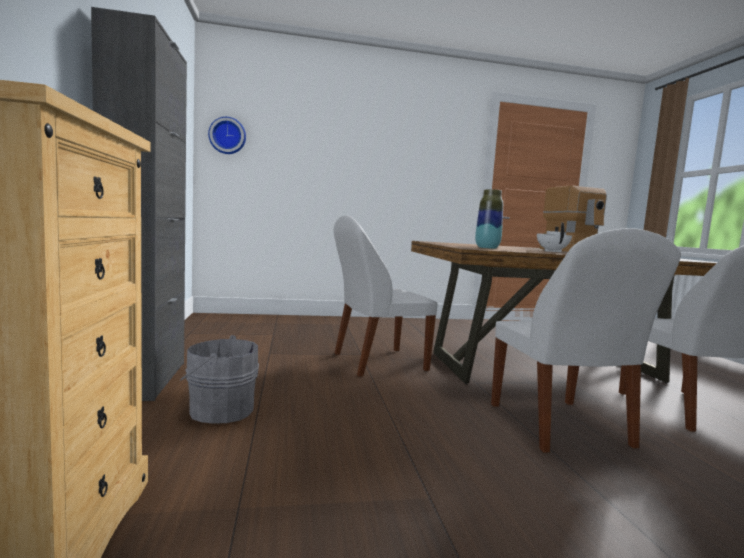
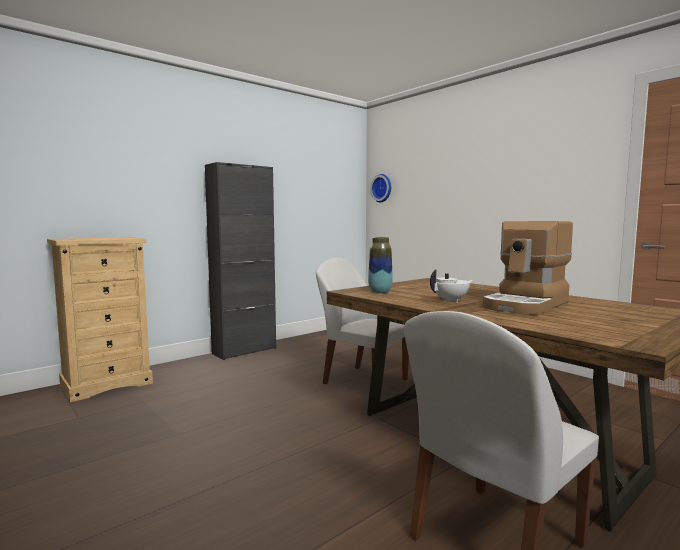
camera: 60 degrees right, 0 degrees up
(219, 409) = (228, 372): grey bucket -> none
(560, 427) = (325, 462): white chair -> none

